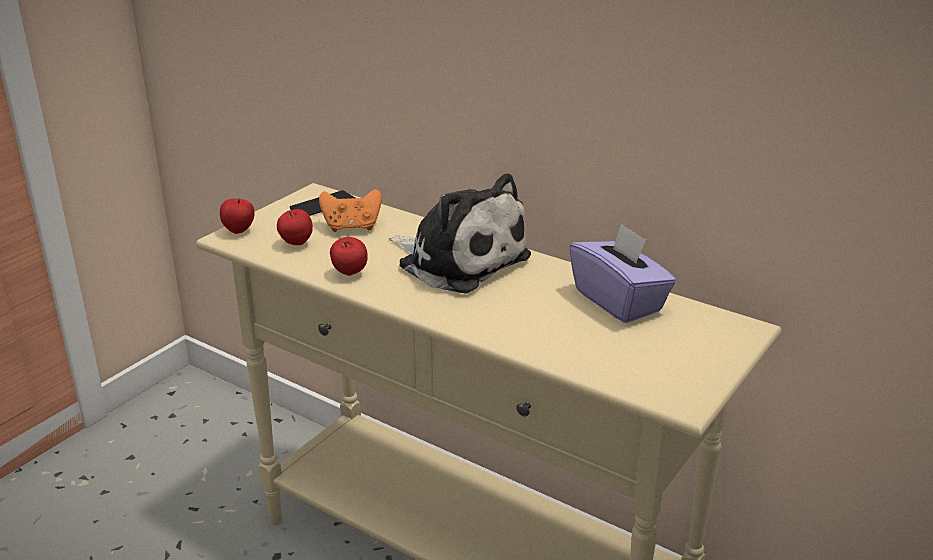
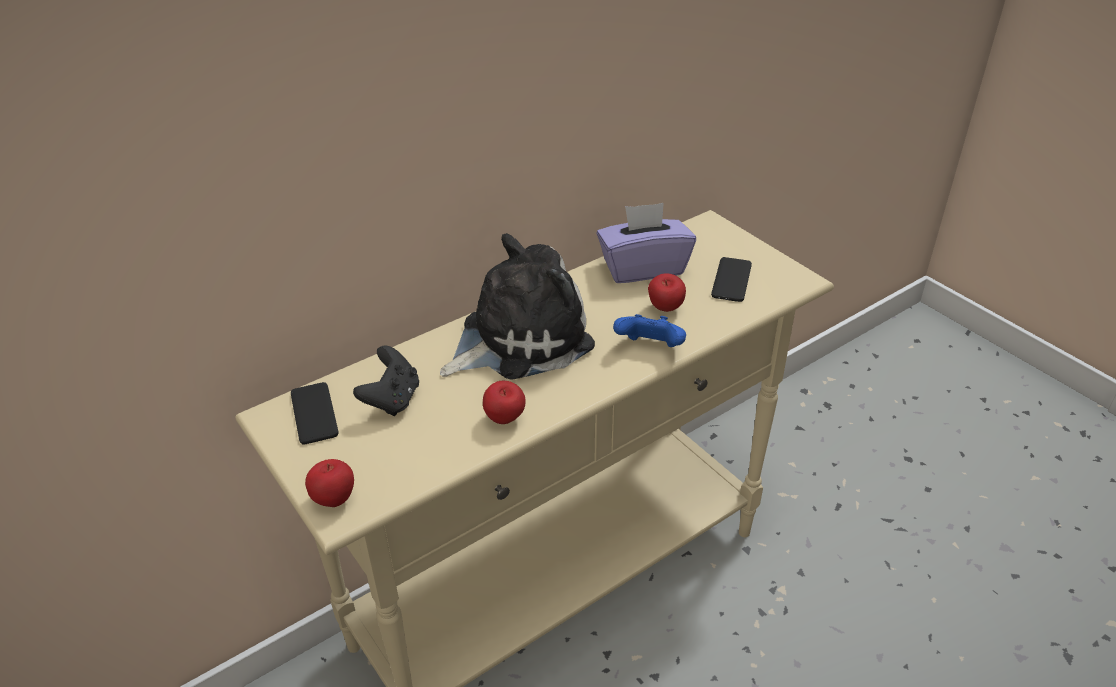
camera: 70 degrees left, 10 degrees up
(296, 244) = (405, 452): apple -> apple (665, 309)
(352, 227) = (392, 400): orange game controller -> black game controller
(486, 324) = (650, 348): none -> blue game controller
(641, 355) = (731, 280): none -> phone

